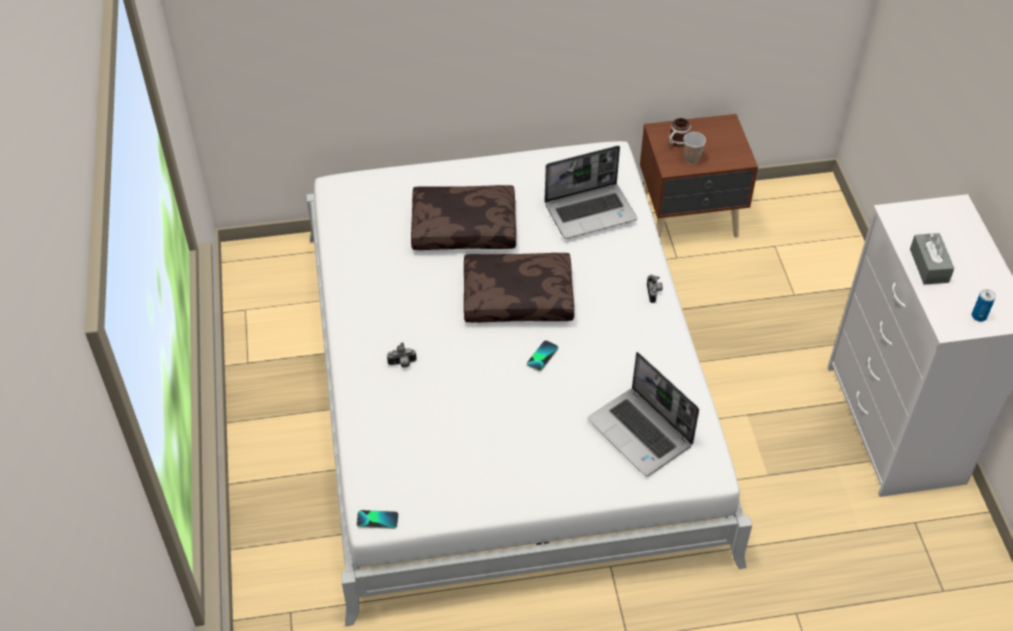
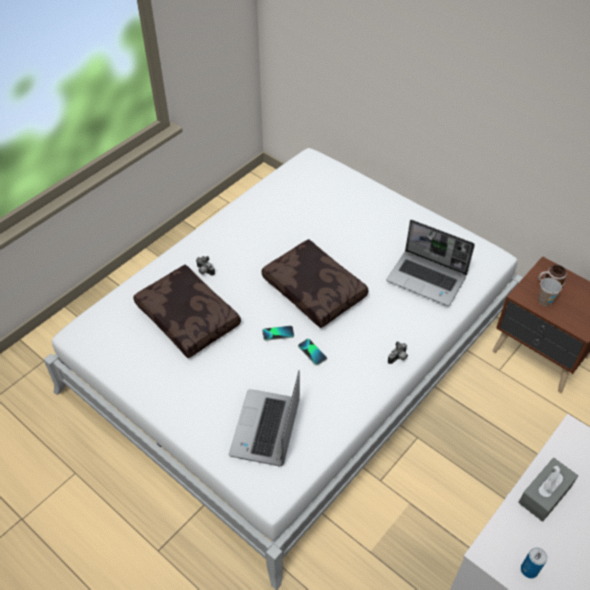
camera: 50 degrees right, 0 degrees up
(377, 520) = (76, 337): phone -> phone (312, 352)
(465, 226) = (344, 229): brown pillow -> brown pillow (189, 317)

